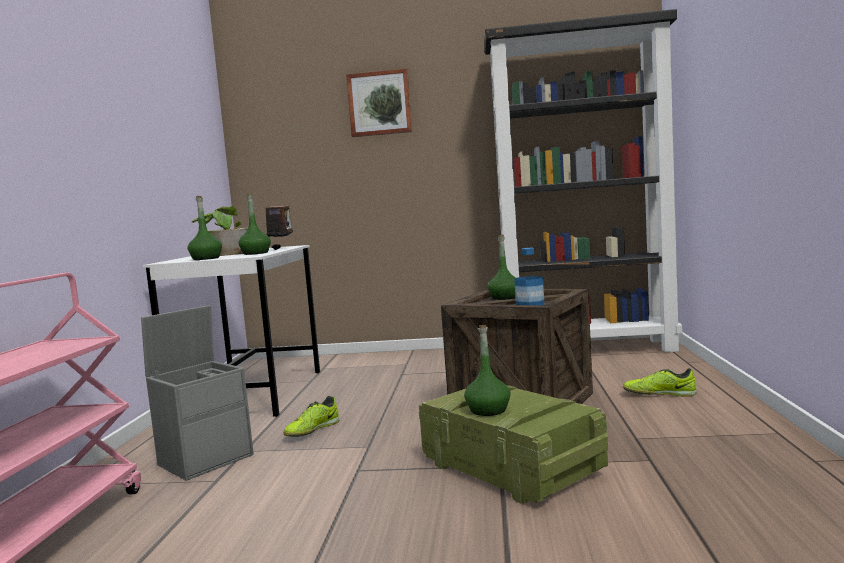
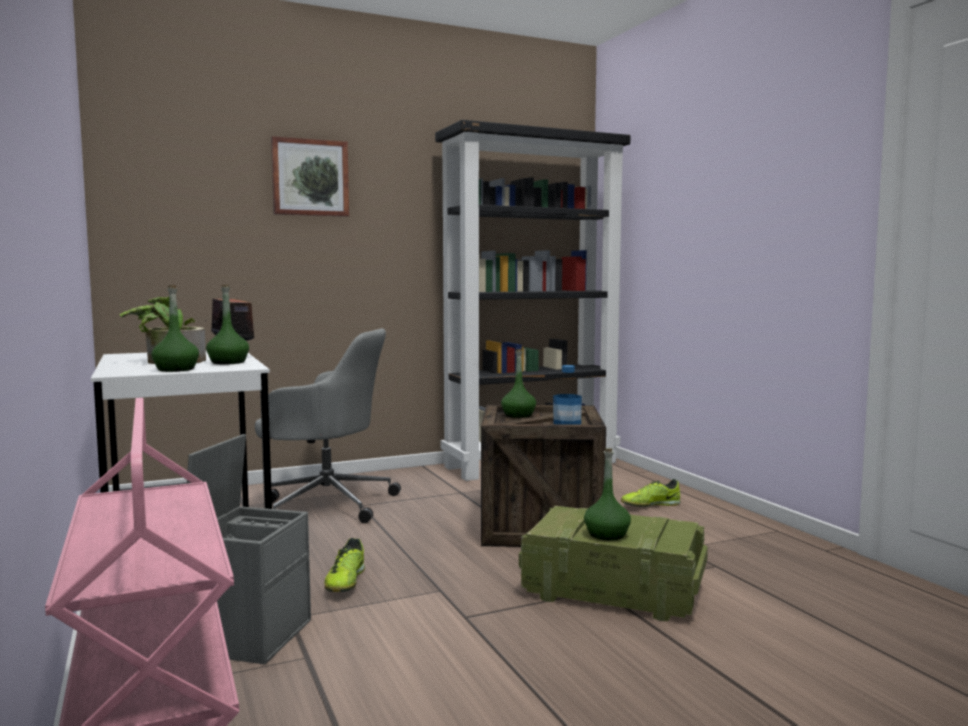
camera: 30 degrees left, 0 degrees up
(379, 371) = (326, 503): none -> grey office chair

